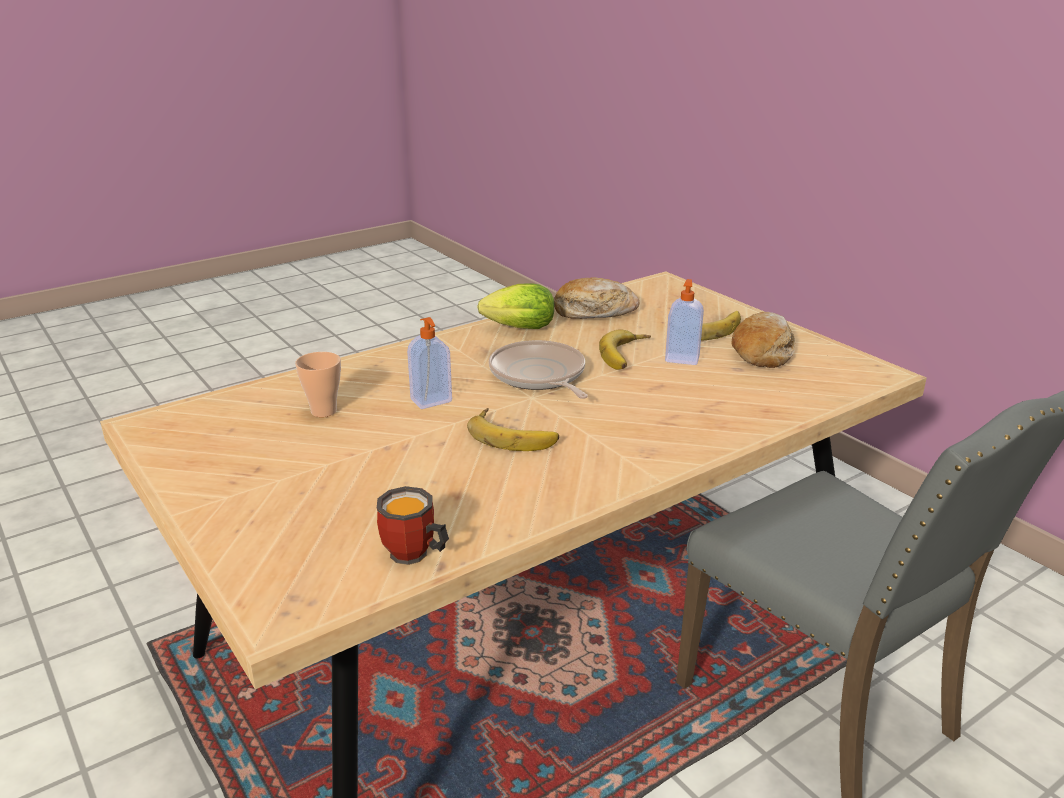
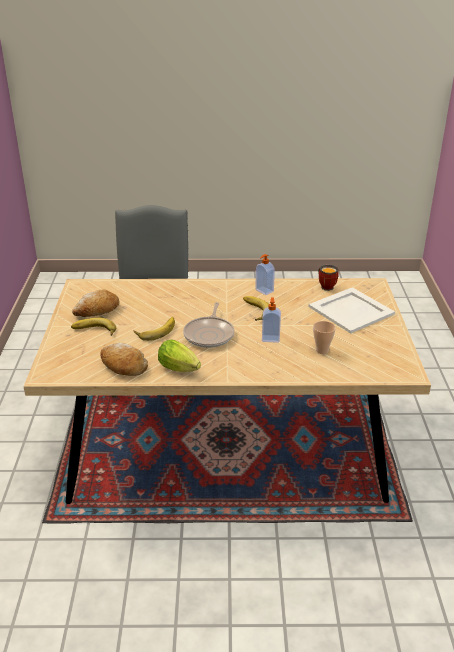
camera: 145 degrees left, 5 degrees up
(309, 509) = (351, 310): none -> white tray
(682, 358) = (136, 320): soap dispenser -> soap dispenser (264, 291)

